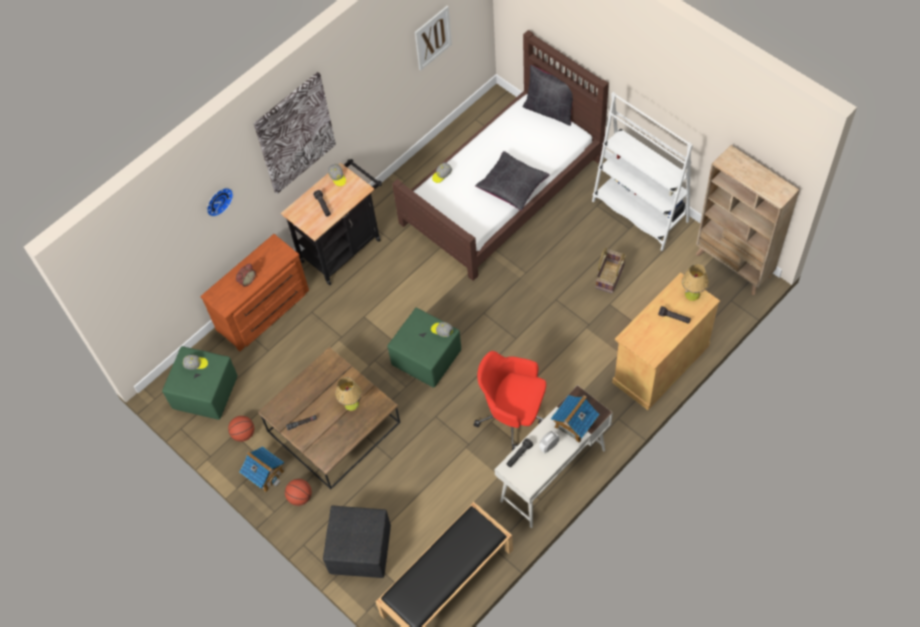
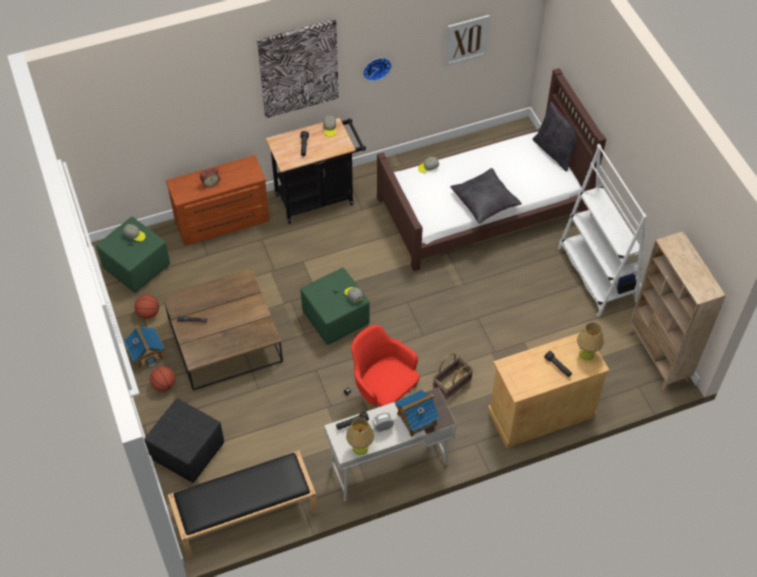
camera: 20 degrees right, 5 degrees down
(218, 200) = (204, 97): wall clock -> wall clock (376, 67)
(351, 404) = (242, 323): table lamp -> table lamp (360, 448)
(610, 277) = (537, 319): basket -> basket (452, 384)

